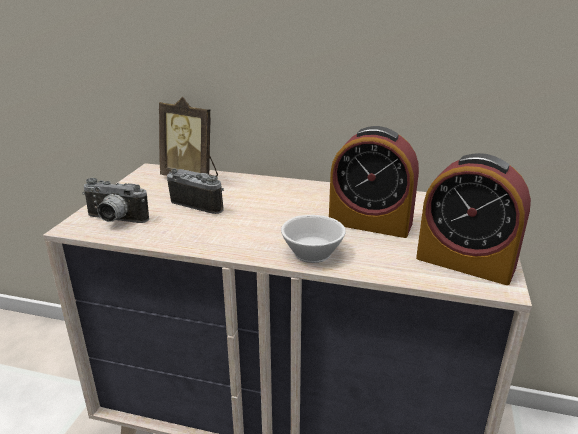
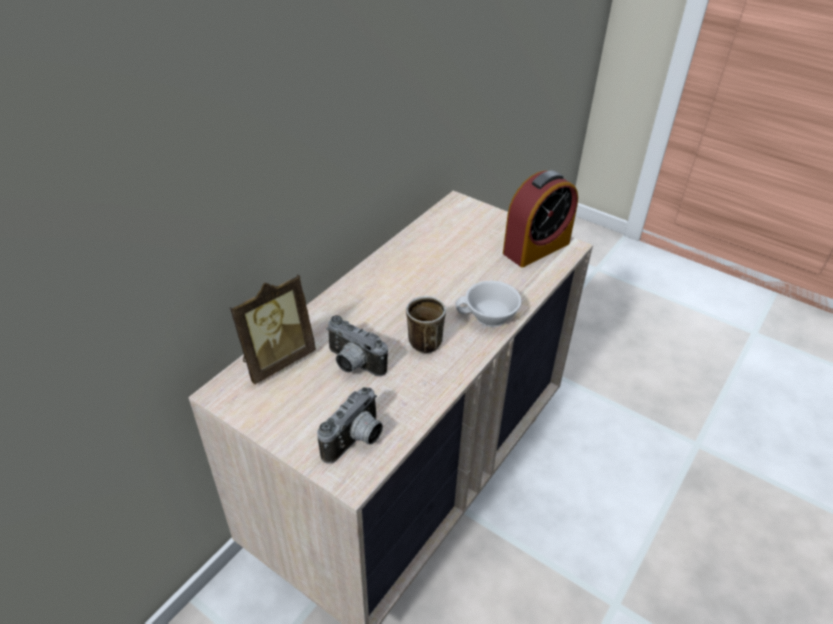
camera: 70 degrees left, 15 degrees up
(201, 203) = (352, 364): camera -> camera turned 105 degrees counterclockwise
(249, 224) = (421, 340): none -> mug
(370, 223) = (456, 269): alarm clock -> none

